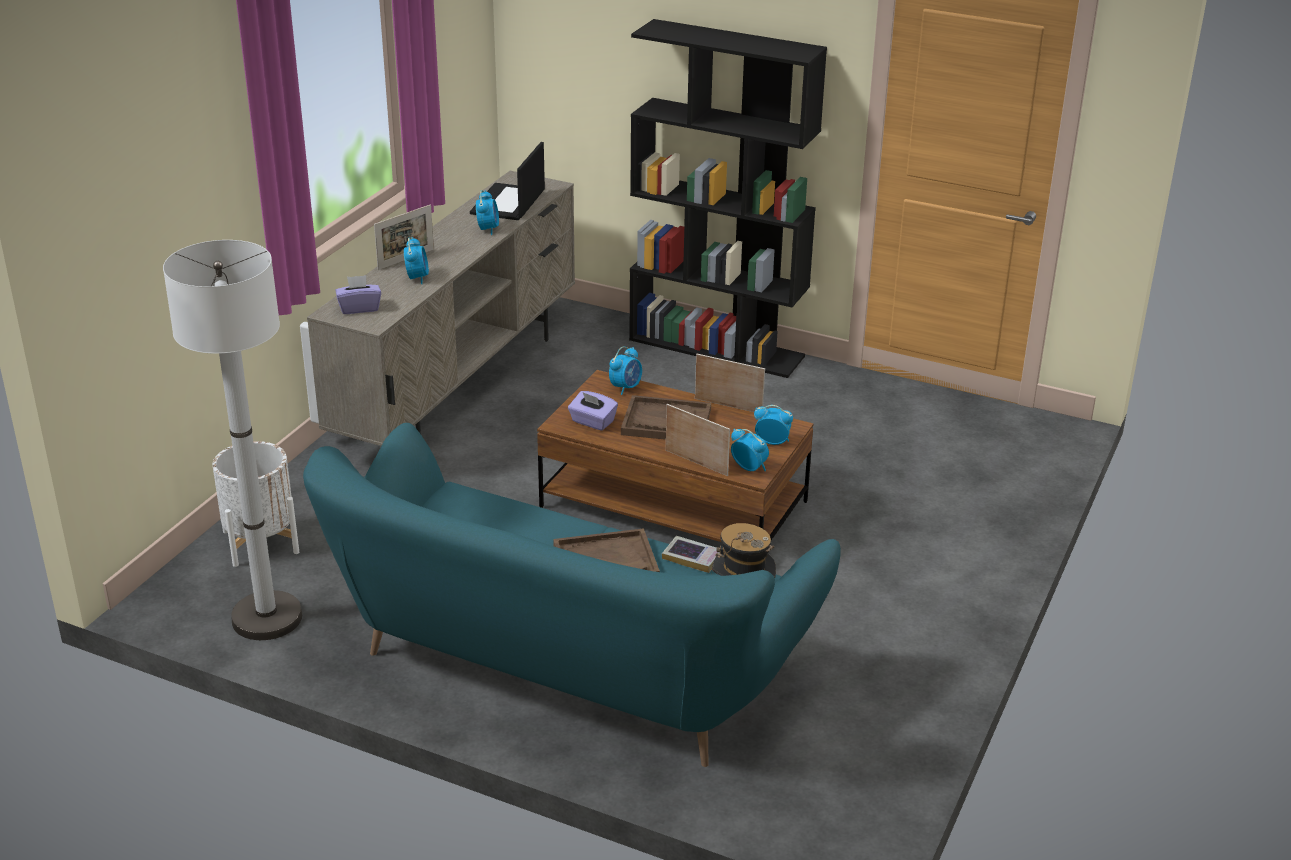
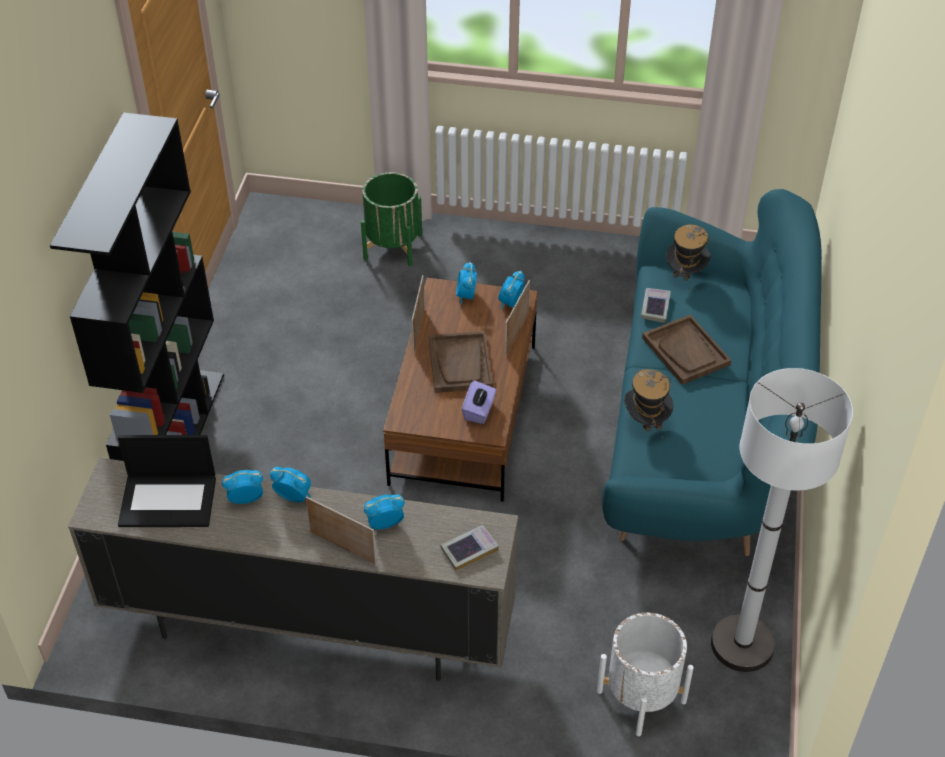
camera: 105 degrees left, 15 degrees up
(359, 308) = (469, 550): purple tissue box -> book
(511, 510) = (646, 422): none -> hat
(626, 387) = (410, 402): alarm clock -> alarm clock (293, 497)
(968, 500) = (393, 247): none -> green planter

